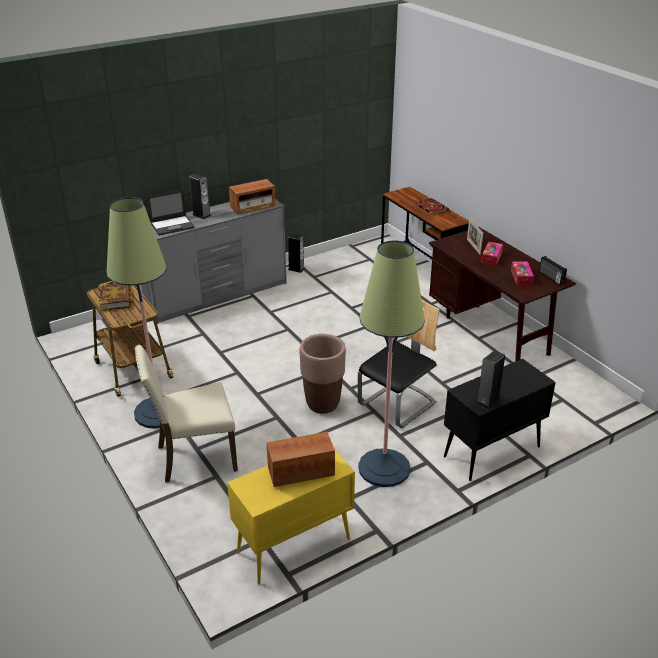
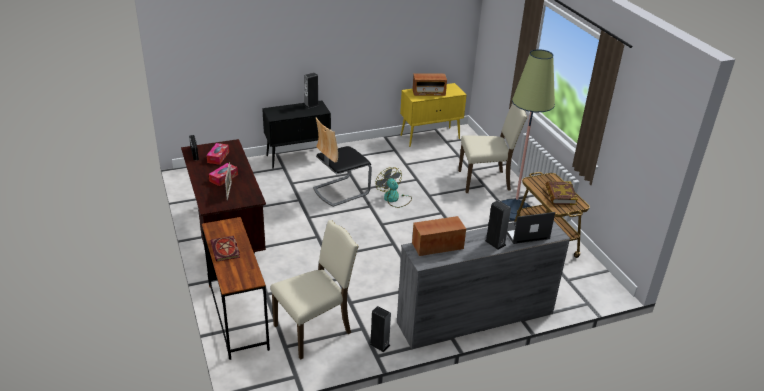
camera: 170 degrees left, 0 degrees up
(323, 404) = (394, 199): brown planter -> fan
(352, 271) = (315, 329): none -> beige chair
(384, 468) = (368, 159): floor lamp -> none

